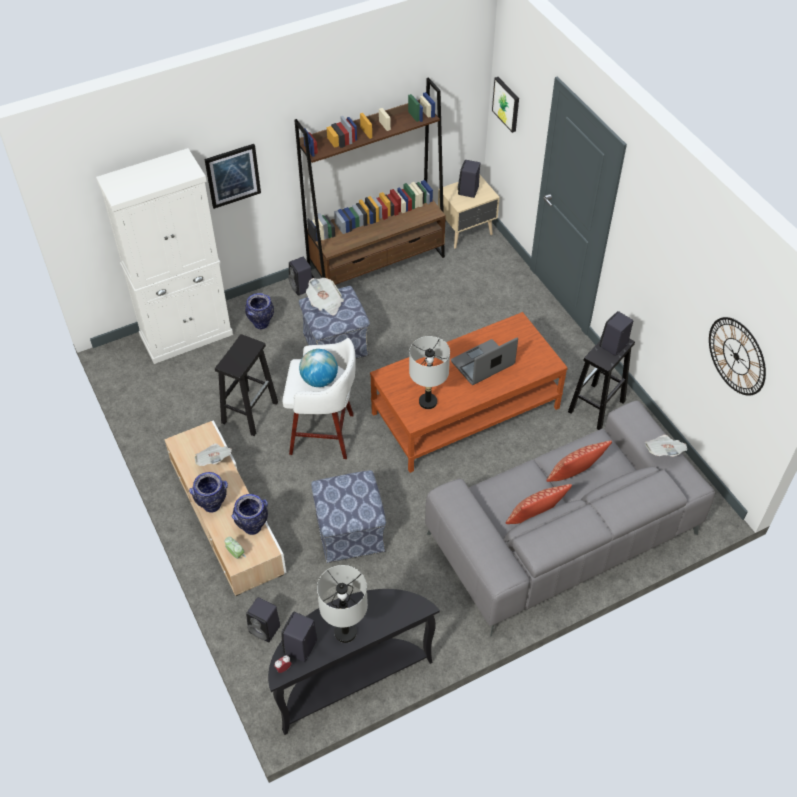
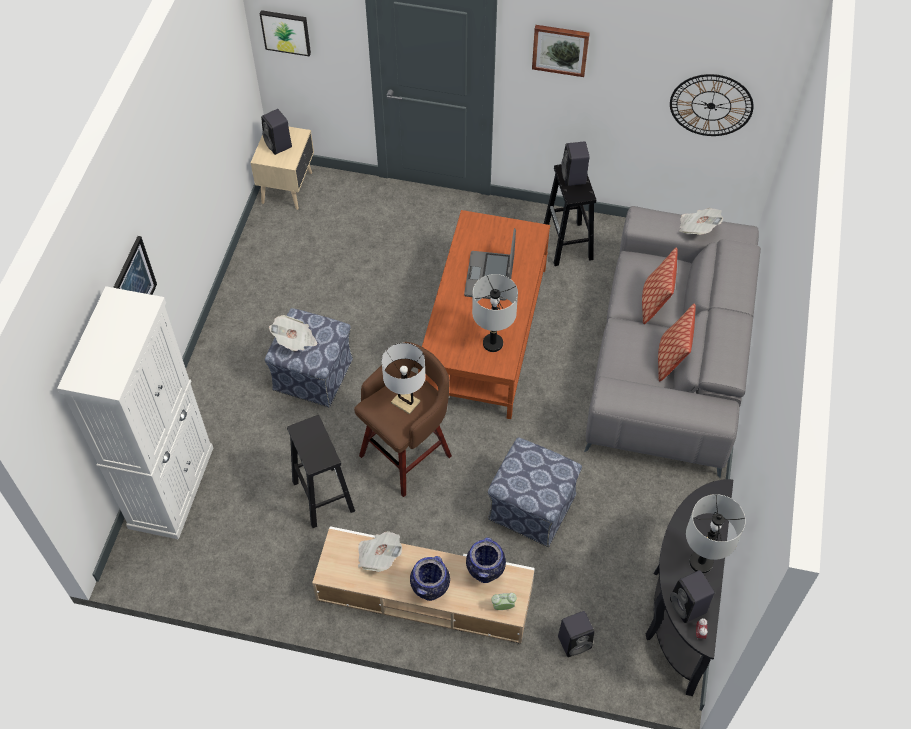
camera: 50 degrees left, 5 degrees up
(261, 324) = (225, 415): vase -> none
(302, 287) = (215, 353): black speaker -> none
(319, 380) = (405, 402): globe -> white table lamp
(324, 434) = (408, 454): white stool -> brown stool
(377, 265) = (253, 278): brown bookcase -> none
(651, 228) = (560, 49): none -> picture

